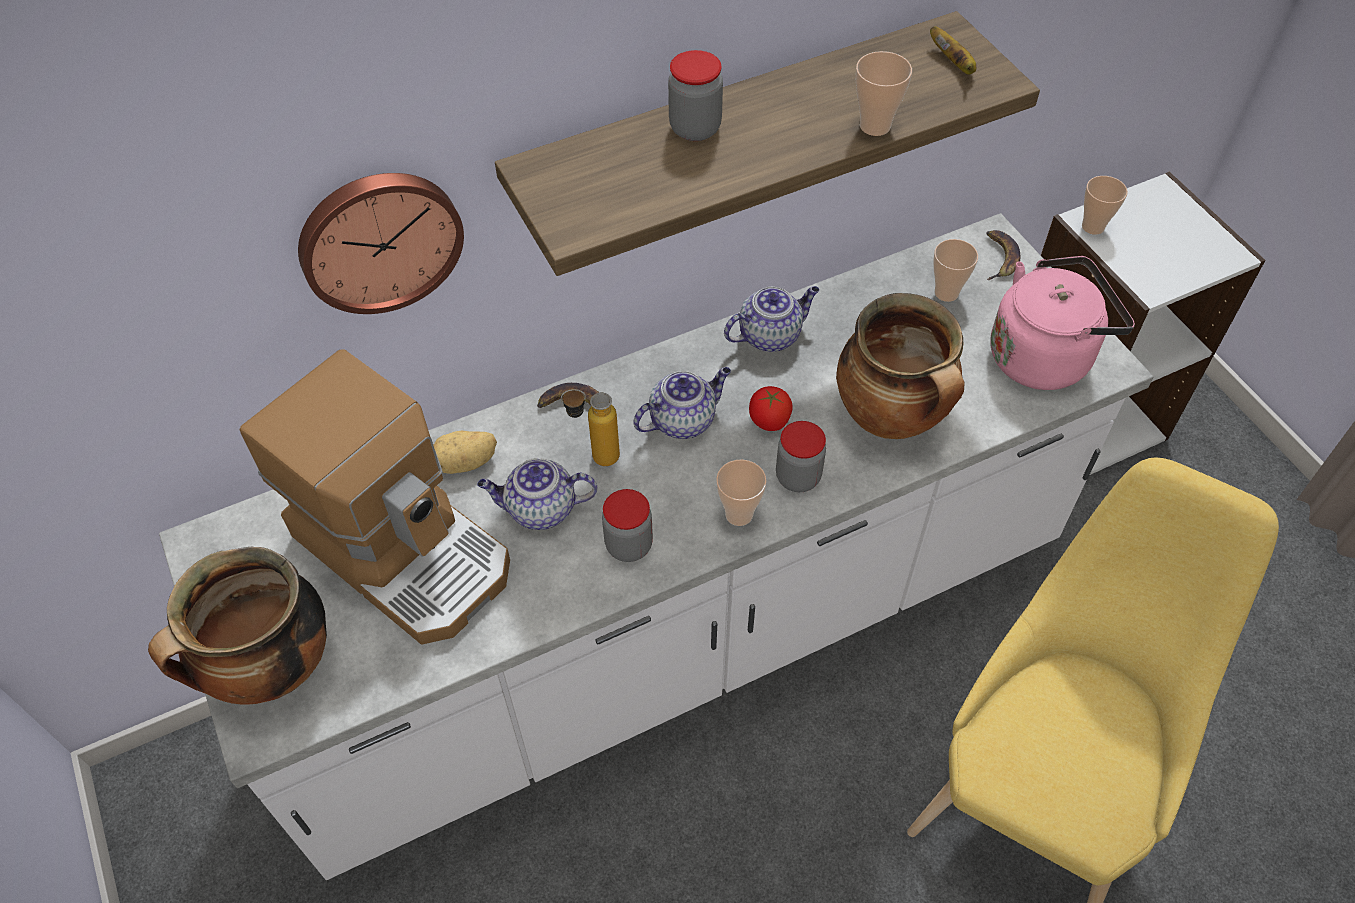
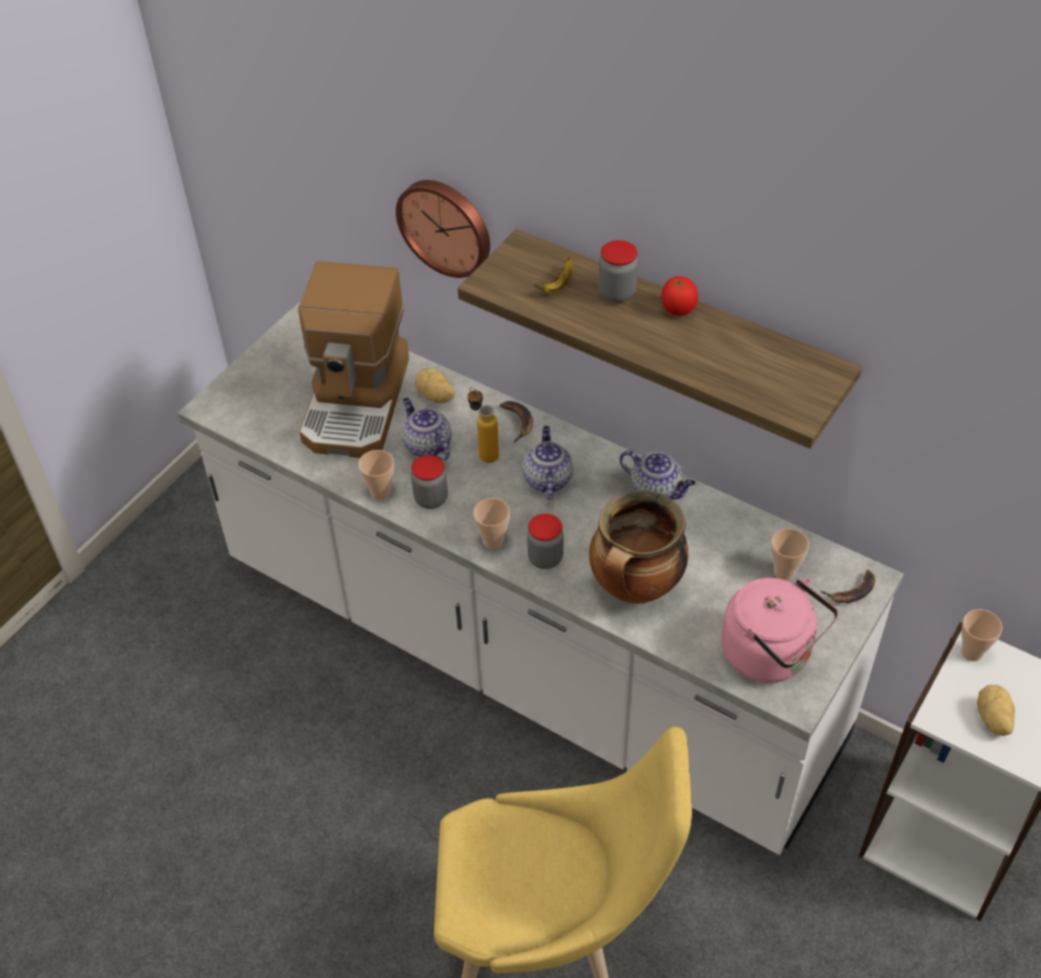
camera: 60 degrees right, 5 degrees down
(272, 670) = (247, 392): cooking pot -> none
(683, 419) = (547, 479): teapot -> teapot turned 120 degrees counterclockwise
(769, 421) = (580, 523): tomato -> tomato (678, 309)
(875, 126) = (694, 370): cup -> cup (380, 492)
(953, 63) = (797, 384): banana -> banana (558, 286)
(1172, 254) = (992, 719): none -> potato

